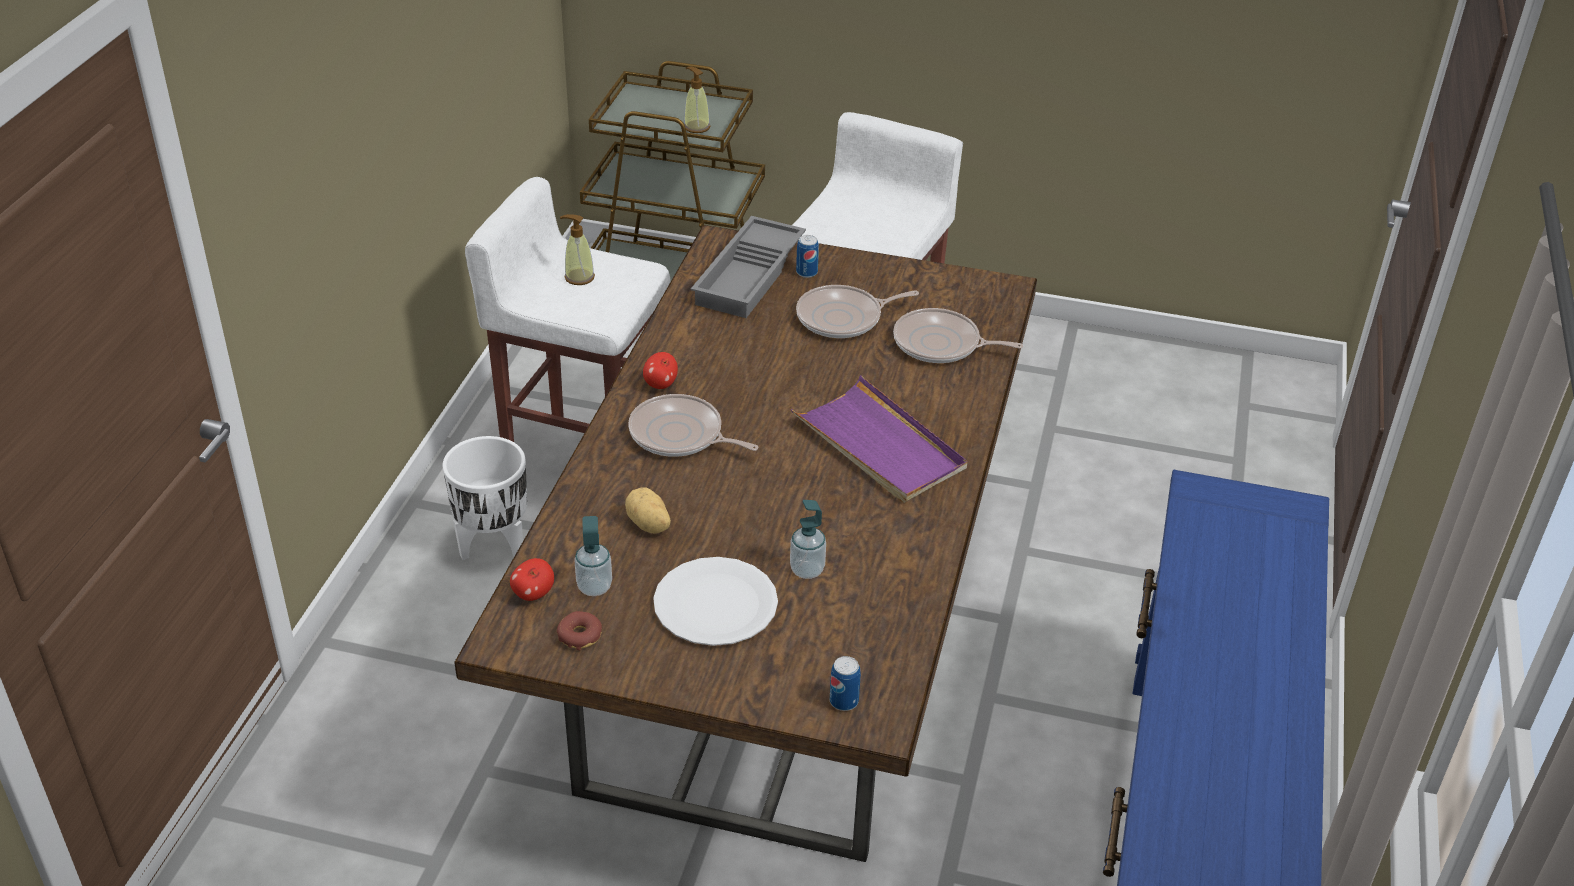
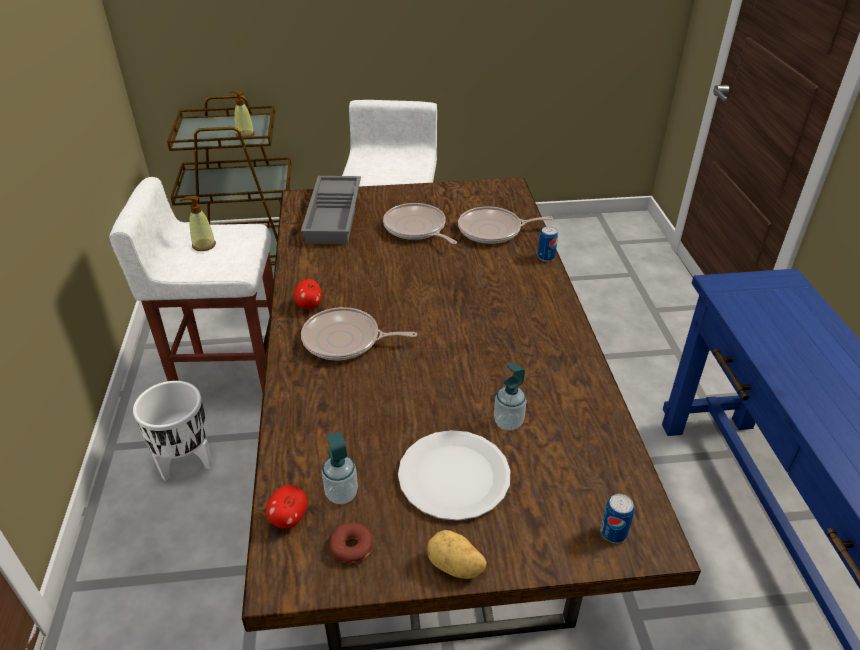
camera: 20 degrees left, 0 degrees up
(648, 525) = (359, 422): potato -> potato (455, 567)
(806, 272) = (373, 205): can -> can (546, 257)
(843, 318) = (416, 228): frying pan -> frying pan turned 90 degrees clockwise
(879, 445) = (498, 309): purple tray -> none

